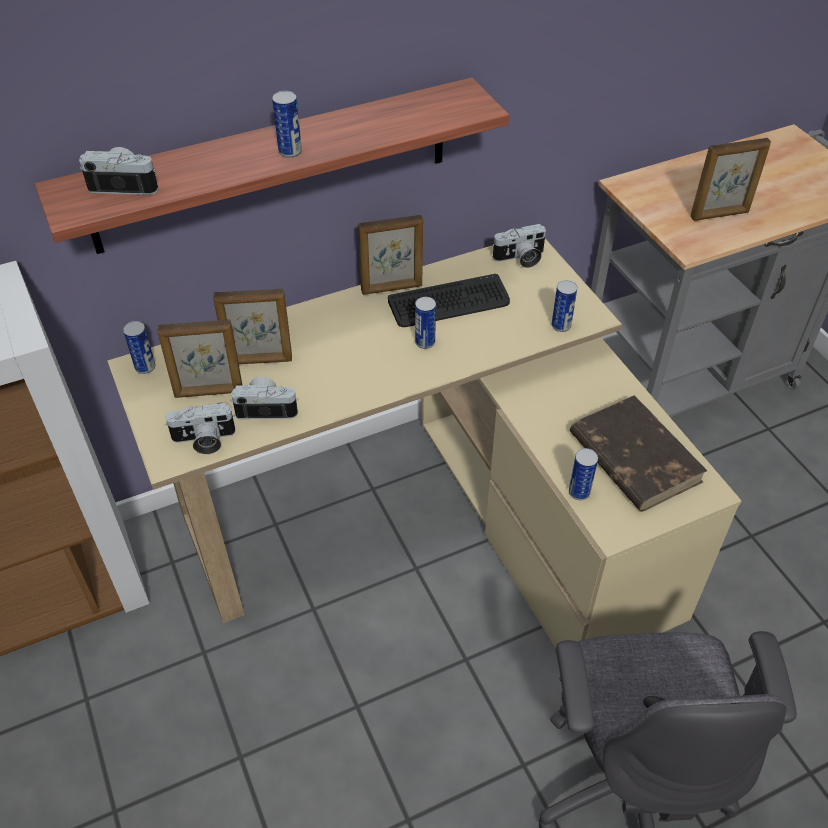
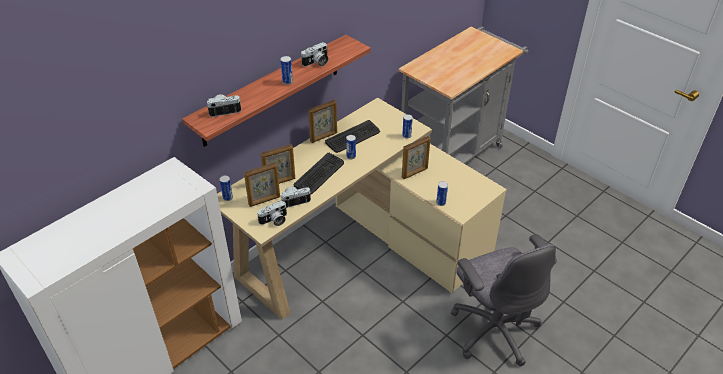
camera: 20 degrees left, 5 degrees down
(343, 364) = (319, 174): none -> keyboard
(520, 259) = (375, 111): camera -> camera (316, 63)
(633, 457) = (457, 183): brown book -> none
(720, 215) = (457, 73): picture frame -> picture frame (415, 173)

